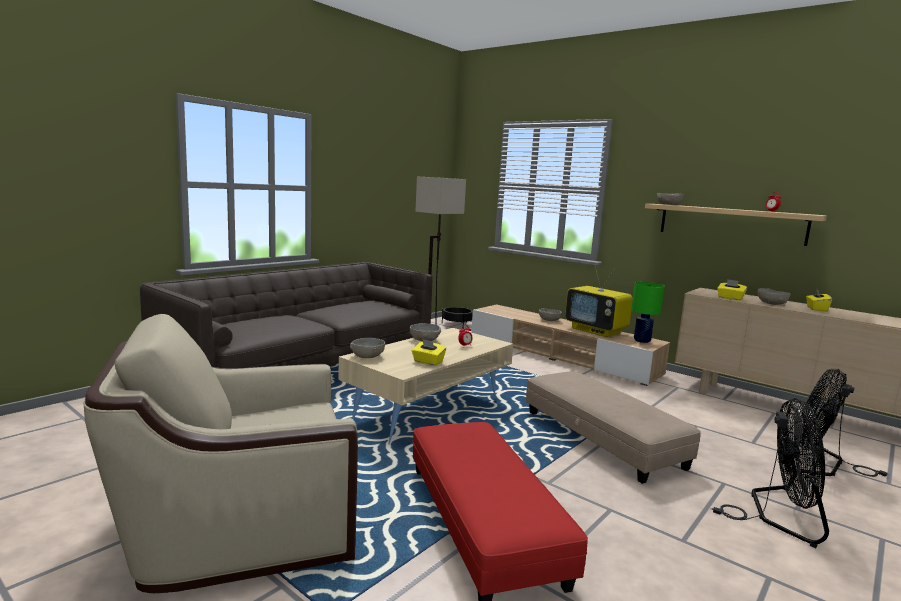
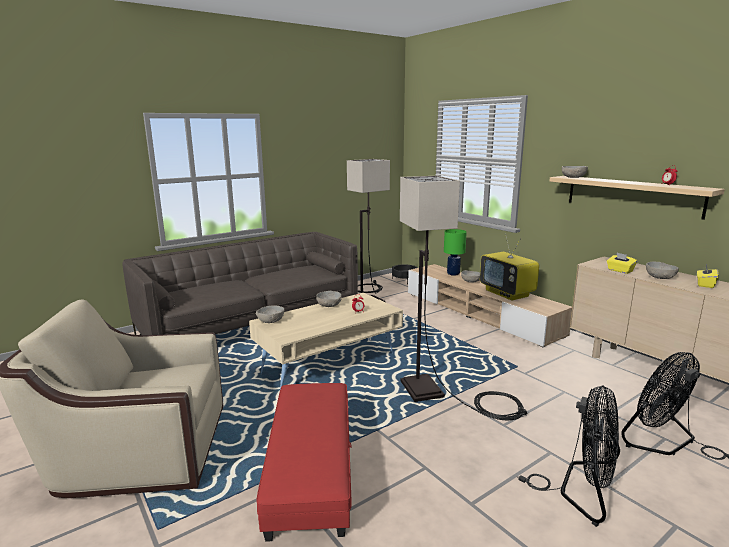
camera: 15 degrees right, 5 degrees up
(428, 362) = (314, 328): yellow tissue box -> none
(601, 439) = (462, 399): beige ottoman -> floor lamp
(641, 341) = (543, 305): green table lamp -> green table lamp (453, 274)

